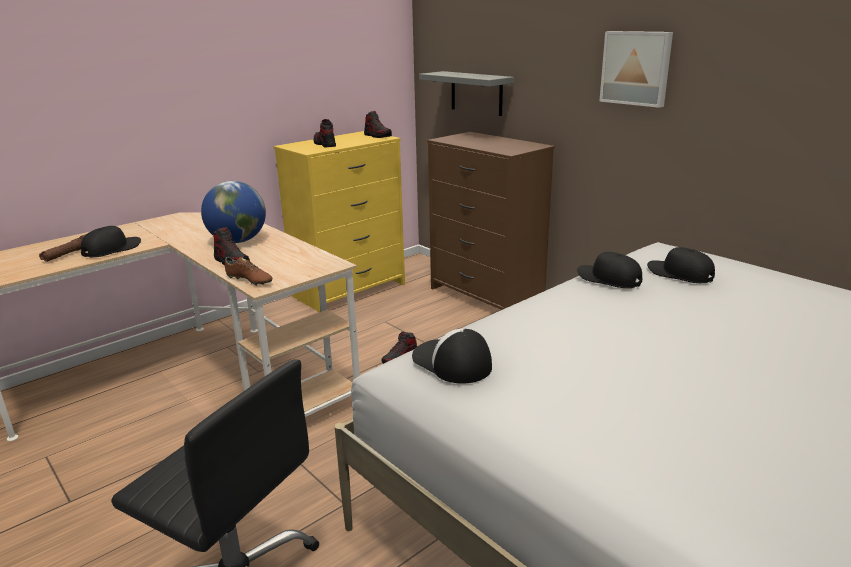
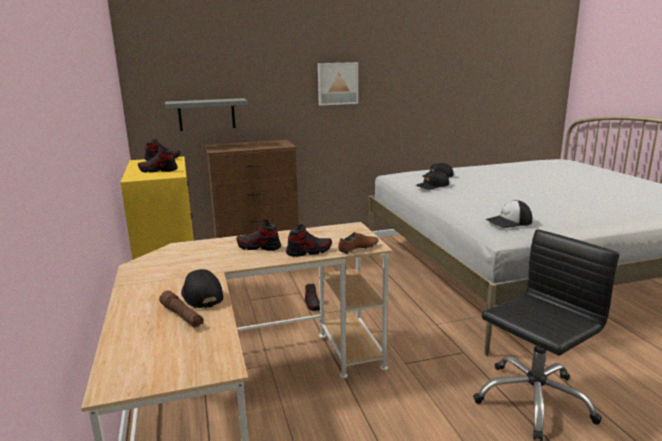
camera: 65 degrees left, 5 degrees down
(238, 241) = (259, 247): globe -> shoe

